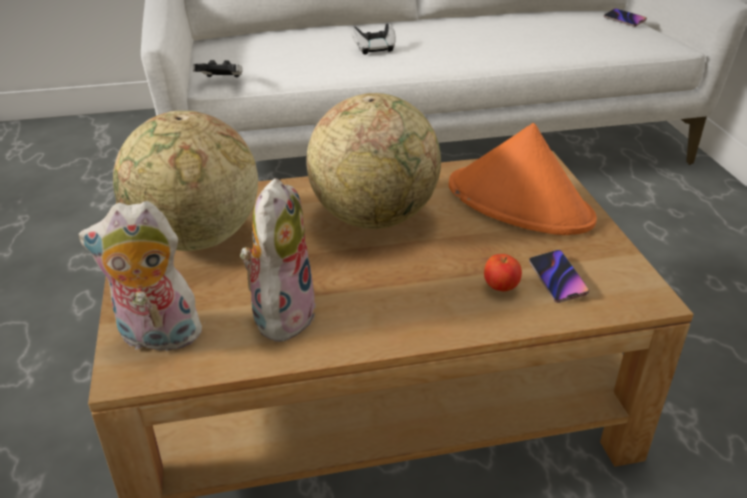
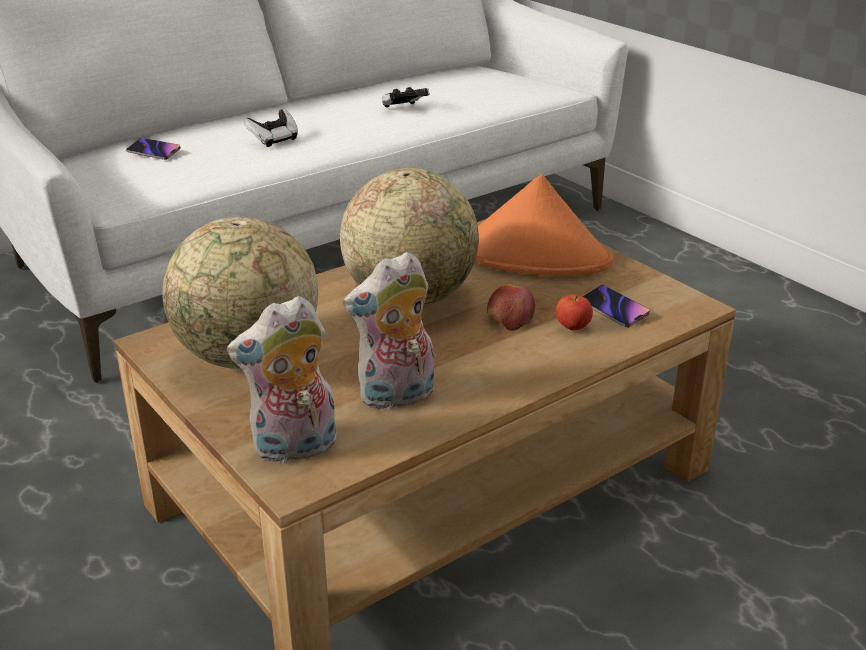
camera: 25 degrees left, 5 degrees down
(220, 81) = (126, 202): game controller -> game controller (404, 109)
(281, 313) = (396, 397): plush toy -> plush toy turned 105 degrees counterclockwise
(448, 260) = (510, 317): none -> apple
(624, 20) = (500, 73): phone -> phone (154, 152)

